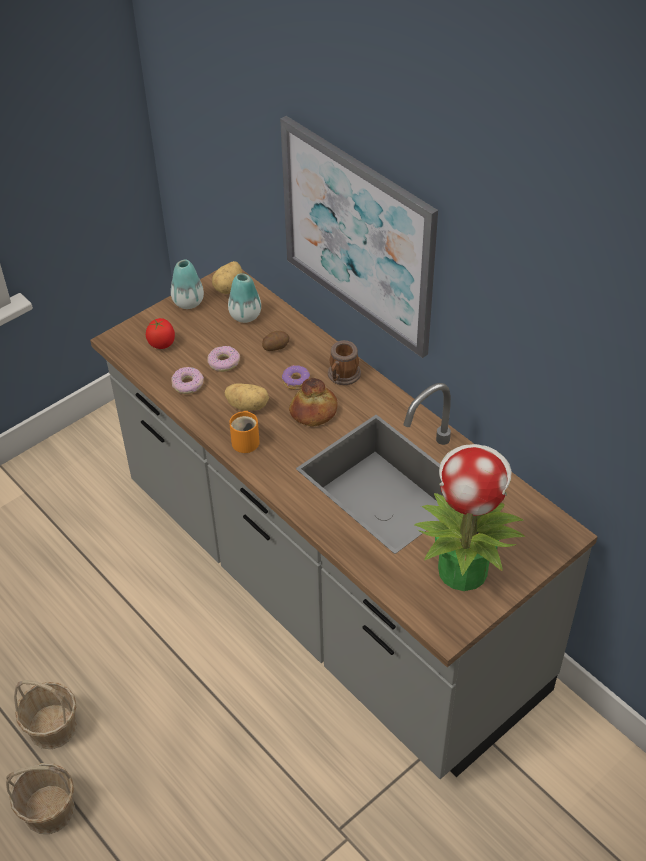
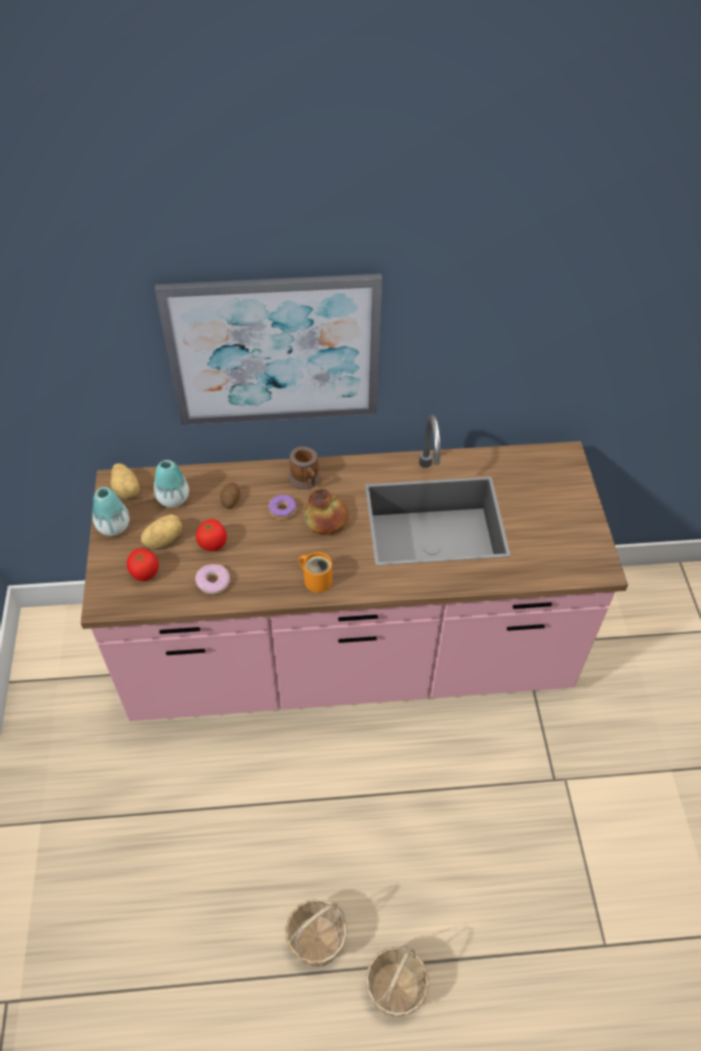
camera: 55 degrees left, 5 degrees up
(223, 362) = (213, 544): donut -> tomato
(248, 405) = (278, 556): potato -> potato (163, 539)
(326, 588) = (348, 656): grey counter -> pink counter
(462, 568) = (554, 527): potted plant -> none

